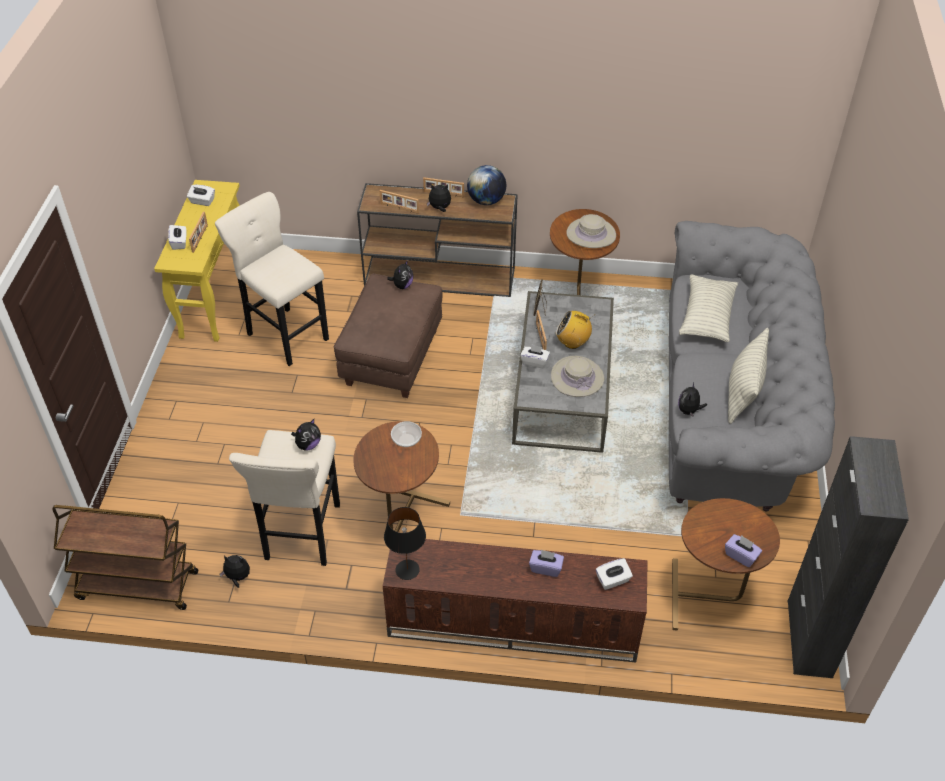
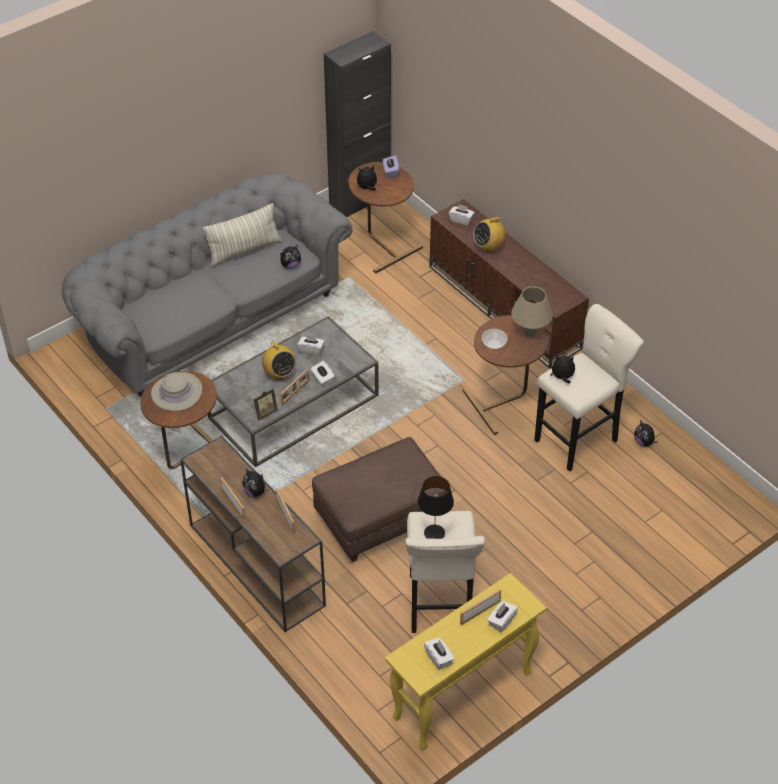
camera: 135 degrees left, 0 degrees up
(136, 586) = (716, 483): brown cart -> none
(387, 476) = (530, 332): none -> beige table lamp
(402, 285) = (342, 496): plush toy -> plush toy (367, 188)
(407, 570) = (566, 296): black table lamp -> black table lamp (434, 533)
(486, 201) = (212, 470): globe -> none
(546, 568) = (488, 247): purple tissue box -> radio
(577, 377) = (311, 350): beige hat -> white tissue box
(707, 317) = (187, 303): pillow -> none

